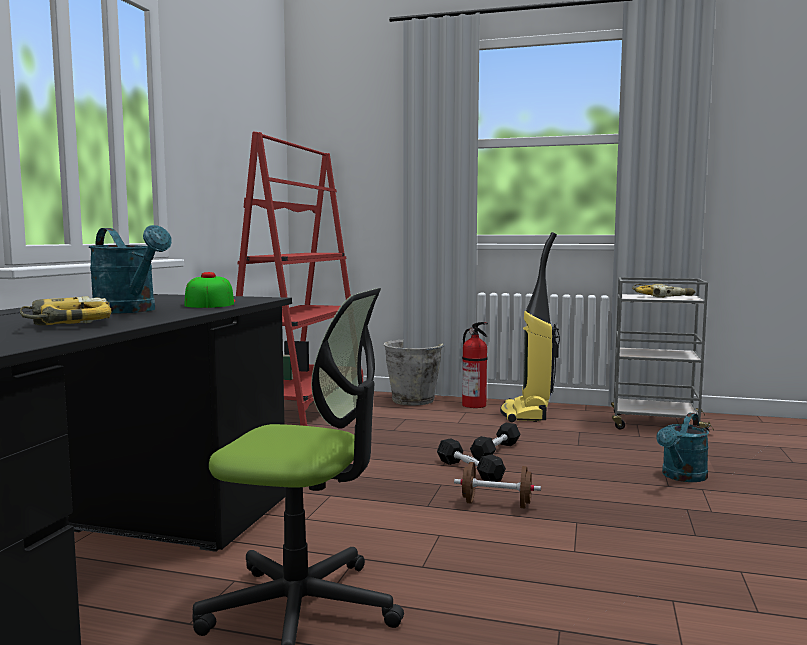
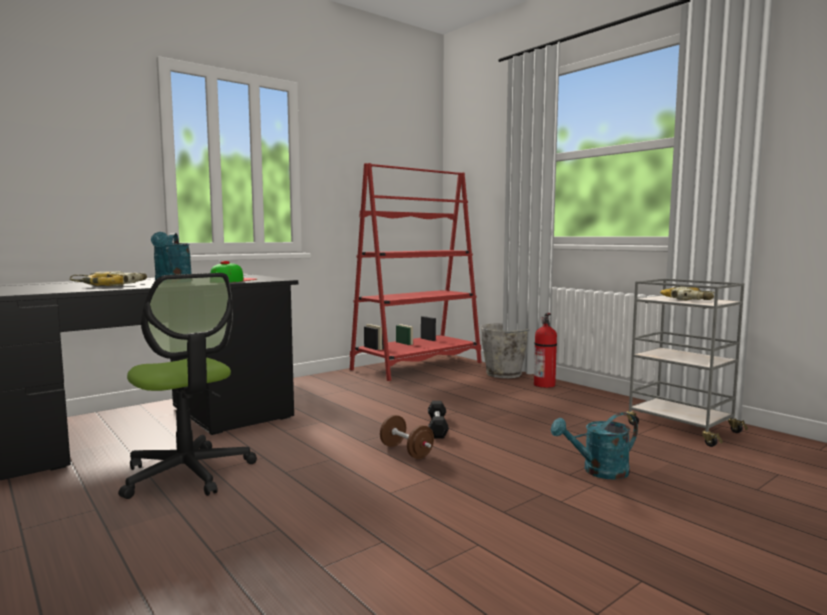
camera: 35 degrees right, 0 degrees up
(496, 451) = (485, 419): black dumbbell -> none
(526, 414) = (573, 398): vacuum cleaner -> none

